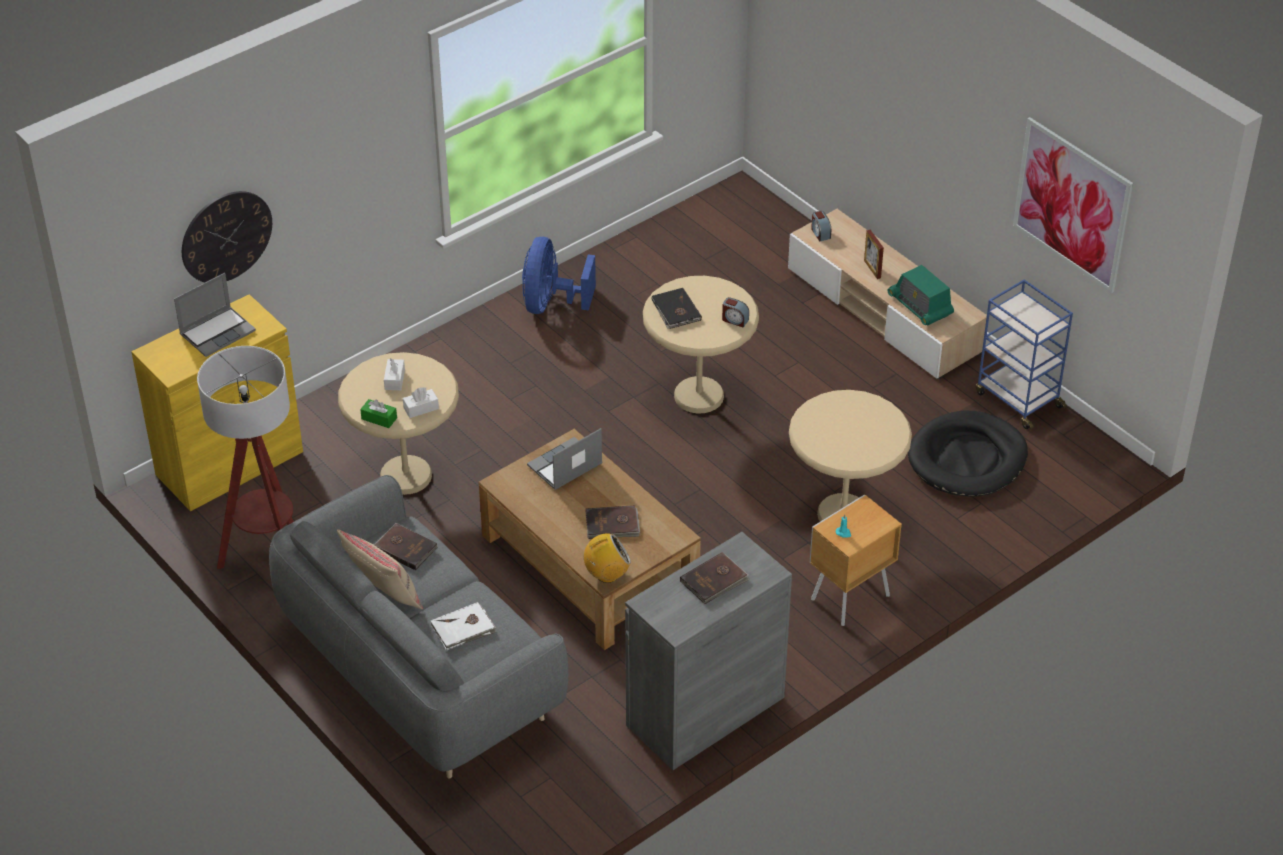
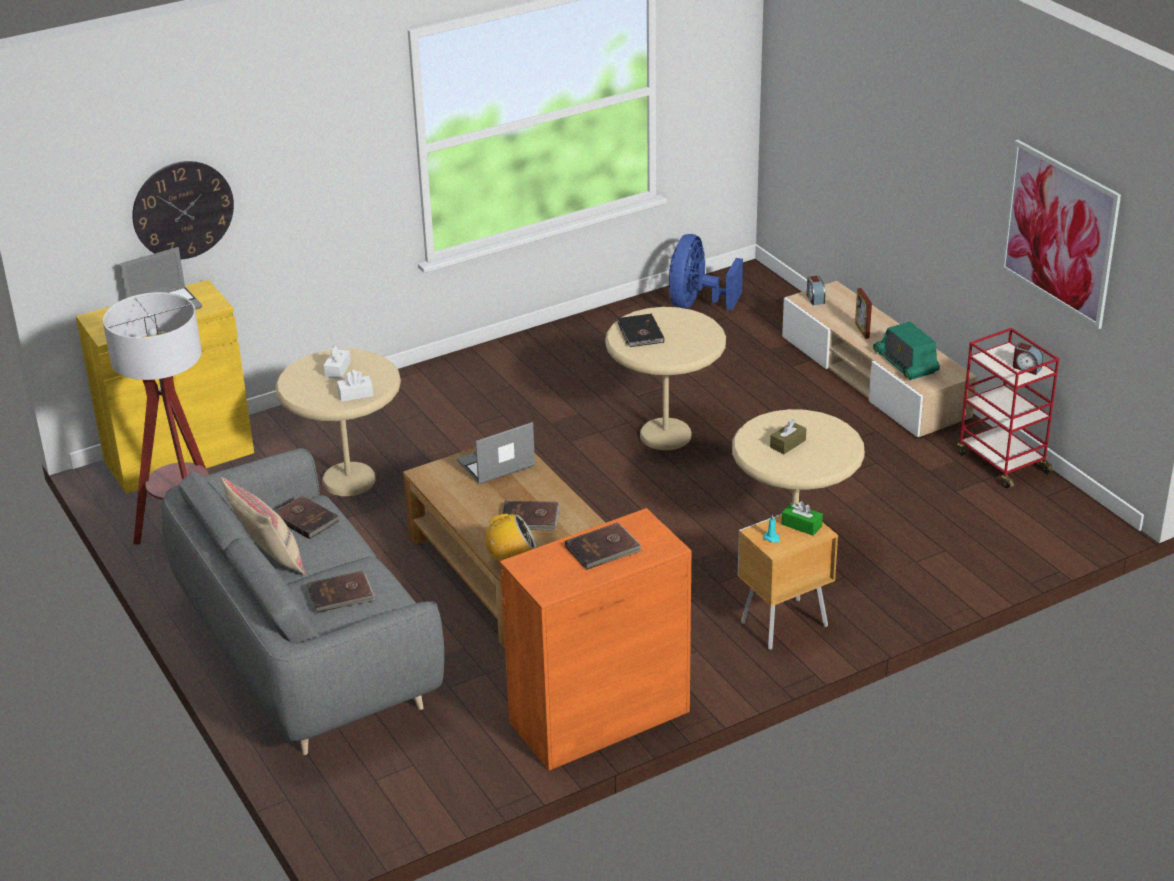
camera: 10 degrees right, 10 degrees down
(379, 418) = (310, 400): green tissue box -> green tissue box (801, 525)
(463, 628) = (341, 595): white book -> brown book
(551, 304) = (537, 350): blue fan -> blue fan (696, 304)
(705, 711) = (599, 717): grey cabinet -> orange cabinet
(734, 320) = (698, 344): alarm clock -> alarm clock (1026, 368)
(841, 431) = (787, 444): none -> brown tissue box
(967, 459) = (937, 509): black dog bed -> none
(1017, 399) = (1001, 462): blue cart -> red cart

